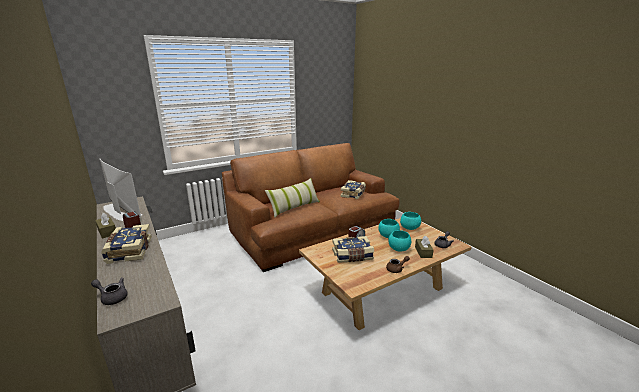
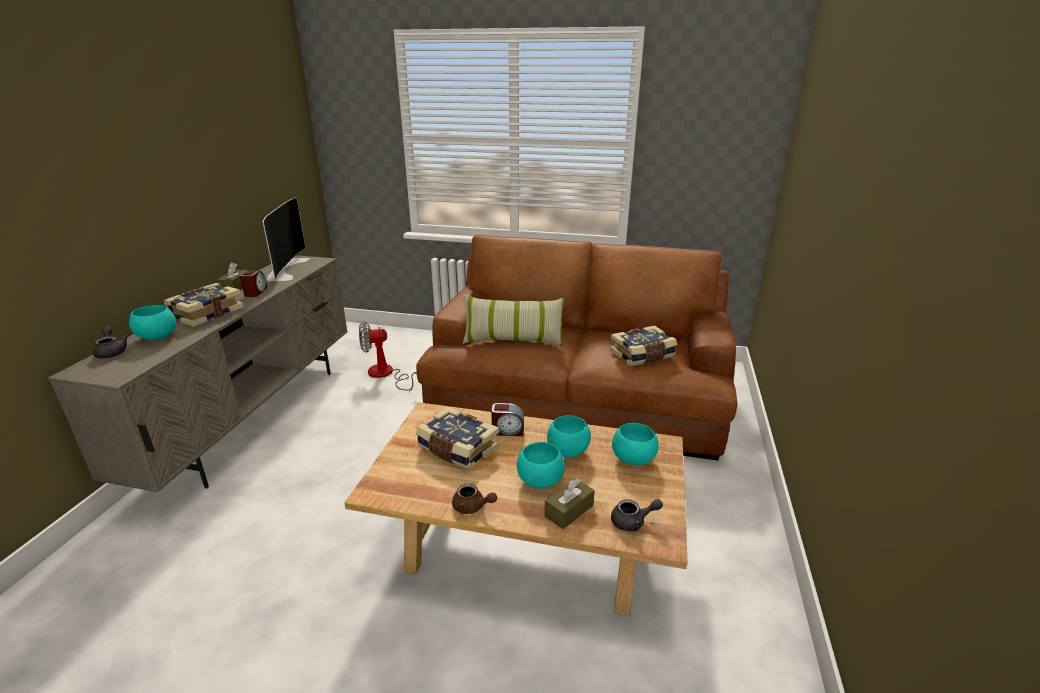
camera: 45 degrees right, 5 degrees up
(128, 275) = (157, 338): none -> turquoise bowl
(199, 264) = (386, 374): none -> fan

